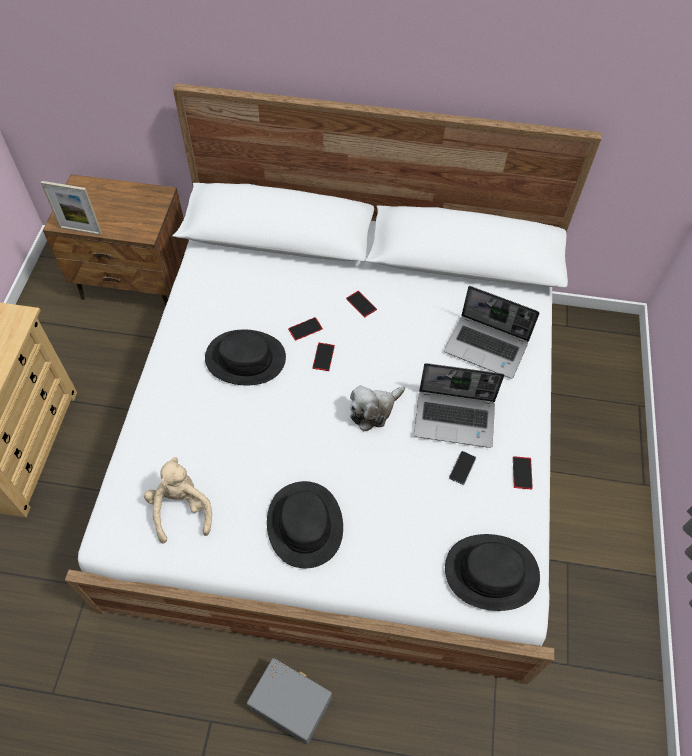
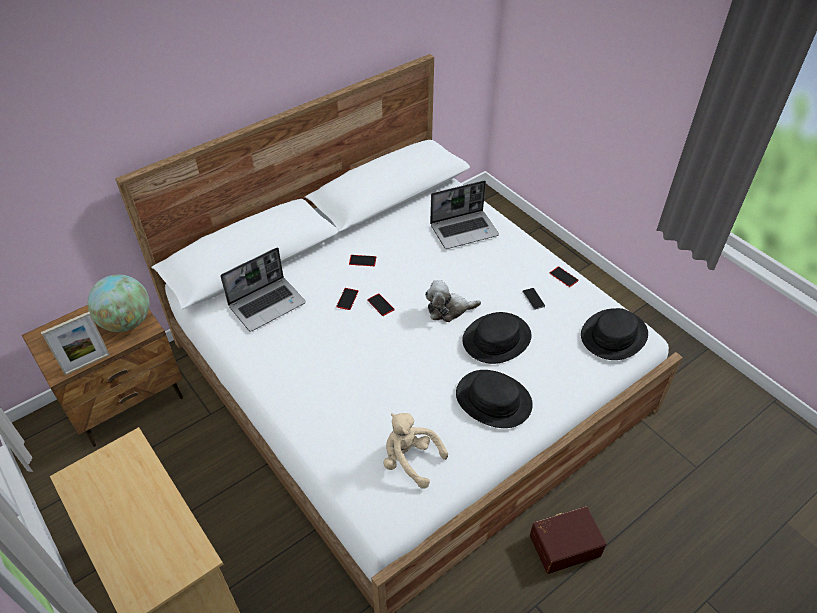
camera: 45 degrees left, 10 degrees down
(139, 217) = (126, 322): none -> globe
(245, 358) = (332, 344): black hat -> black hat (496, 338)
(291, 701) = (564, 544): grey storage box -> brown storage box
(374, 410) = (448, 309): plush toy -> plush toy turned 75 degrees clockwise
(455, 419) = (497, 278): laptop -> laptop (267, 304)

